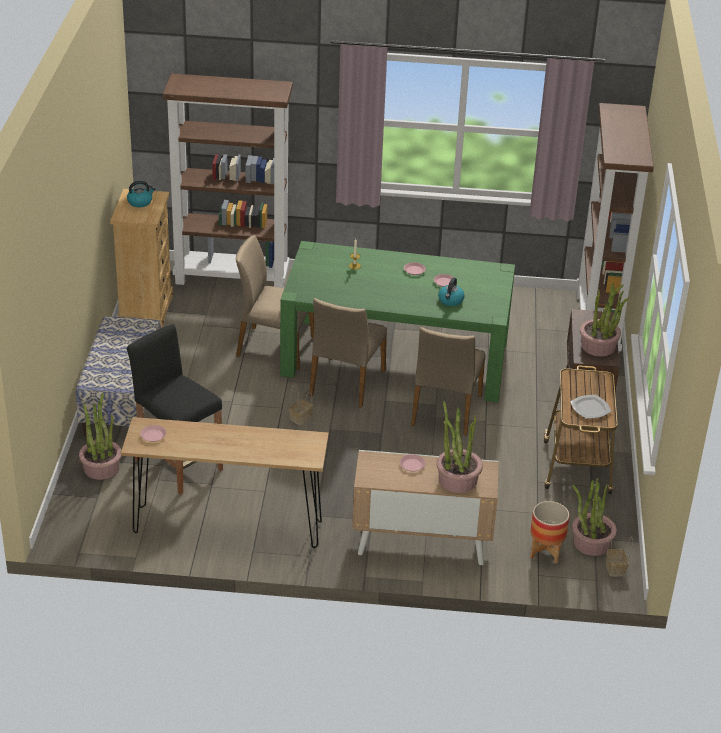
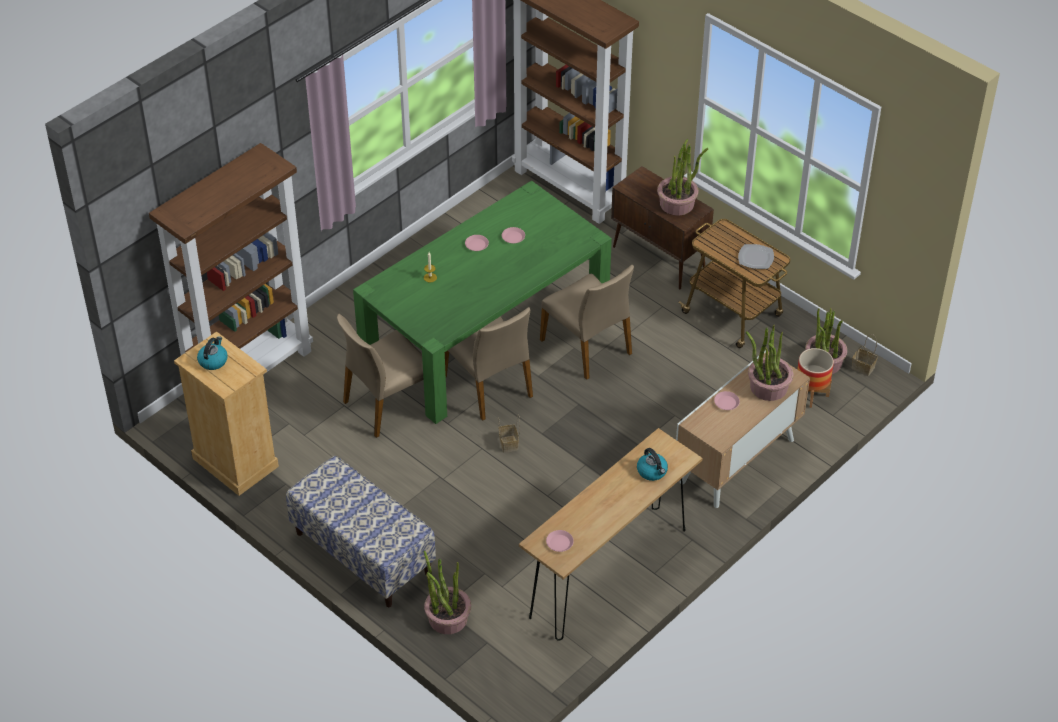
camera: 50 degrees left, 10 degrees up
(179, 464) = (494, 561): black stool -> none
(450, 300) = (543, 249): kettle -> kettle (652, 471)

